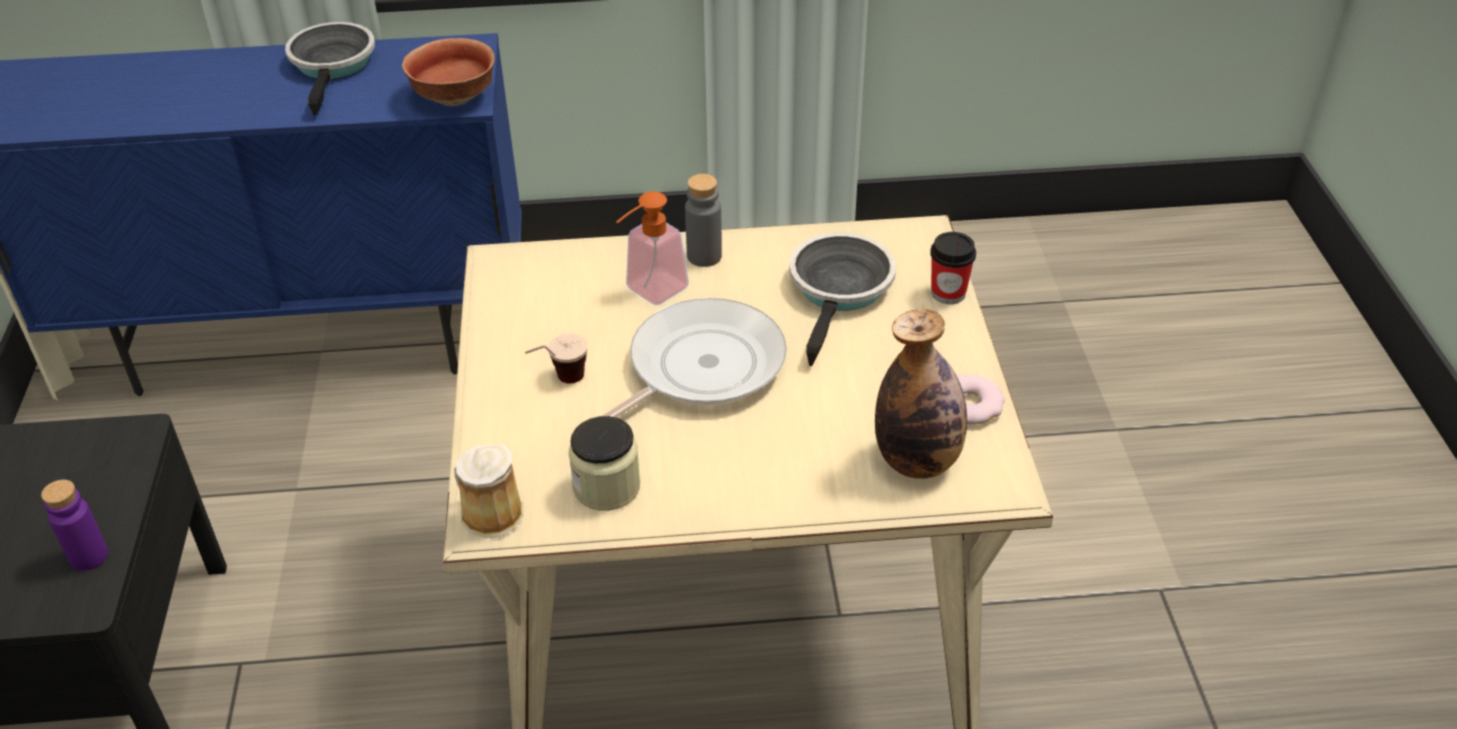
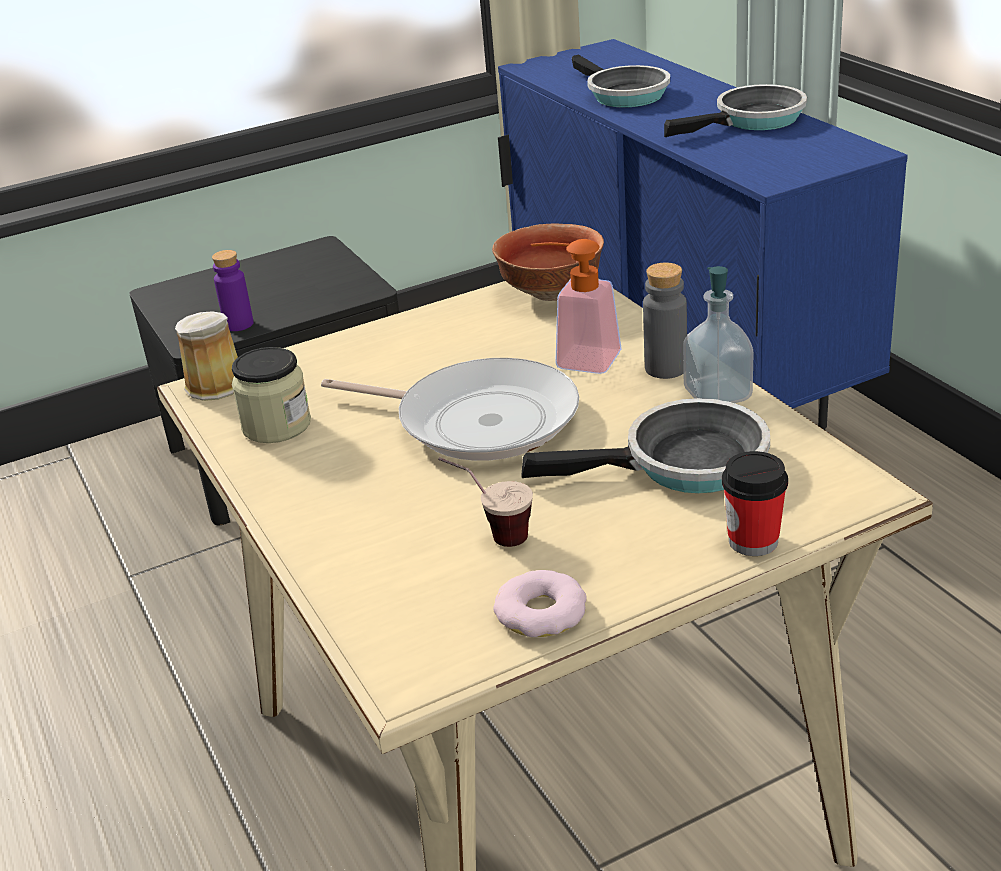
camera: 70 degrees right, 10 degrees down
(164, 103) = (623, 94): none -> frying pan
(453, 98) = (768, 174): bowl -> bowl (549, 292)
(559, 383) = (405, 359): cup -> cup (490, 534)
(762, 246) = (717, 395): none -> soap dispenser
(917, 461) = (414, 598): bottle -> none

